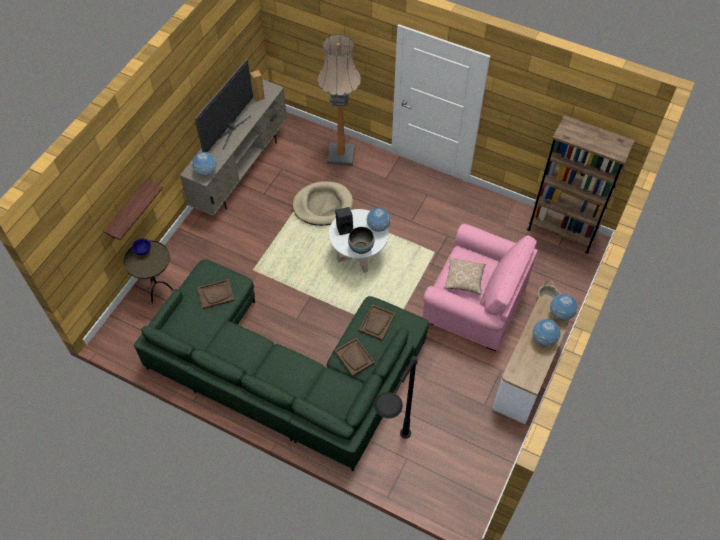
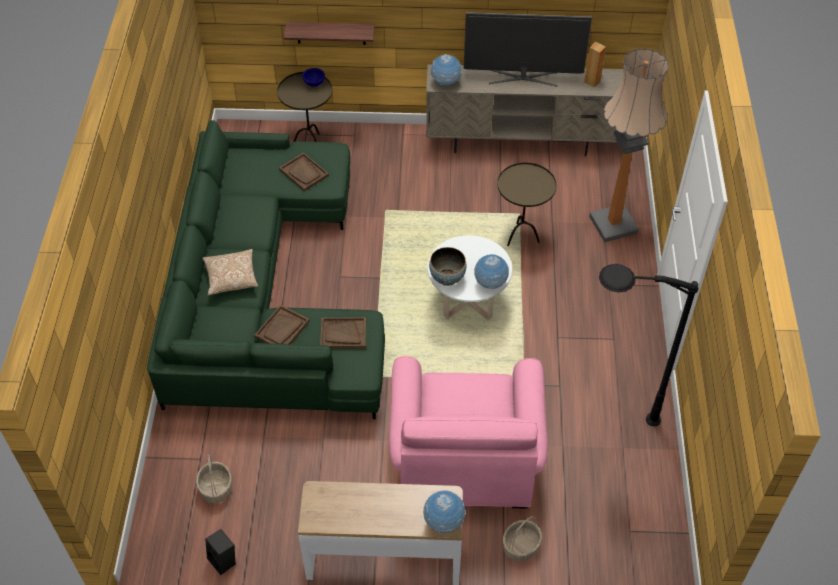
camera: 65 degrees right, 5 degrees down
(323, 205) = (521, 237): beige dog bed -> brown side table
(344, 227) = (468, 250): black speaker -> black speaker (224, 561)
(389, 463) = (186, 443): black floor lamp -> black floor lamp (605, 418)
(435, 456) = (216, 488): none -> basket
(464, 280) = (453, 398): pillow -> pillow (231, 278)
(543, 340) = (389, 513): globe -> none
(562, 231) = (661, 527): brown bookcase -> none

